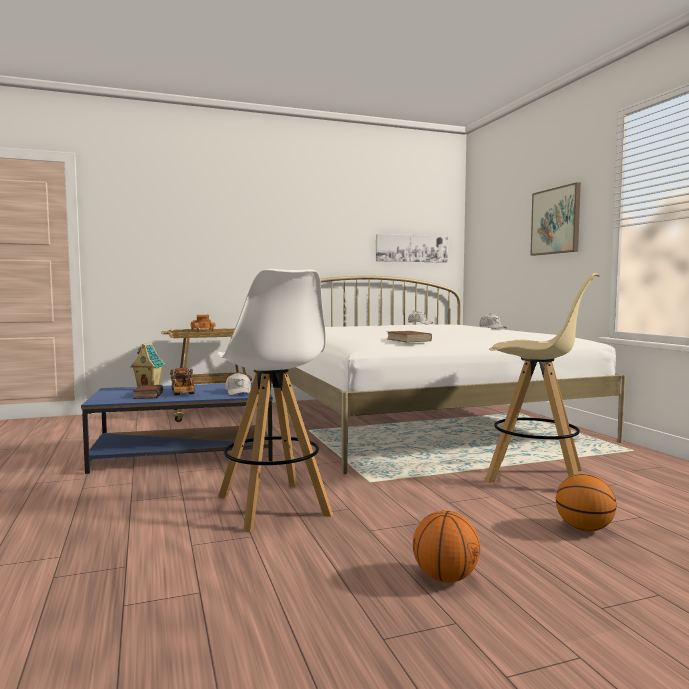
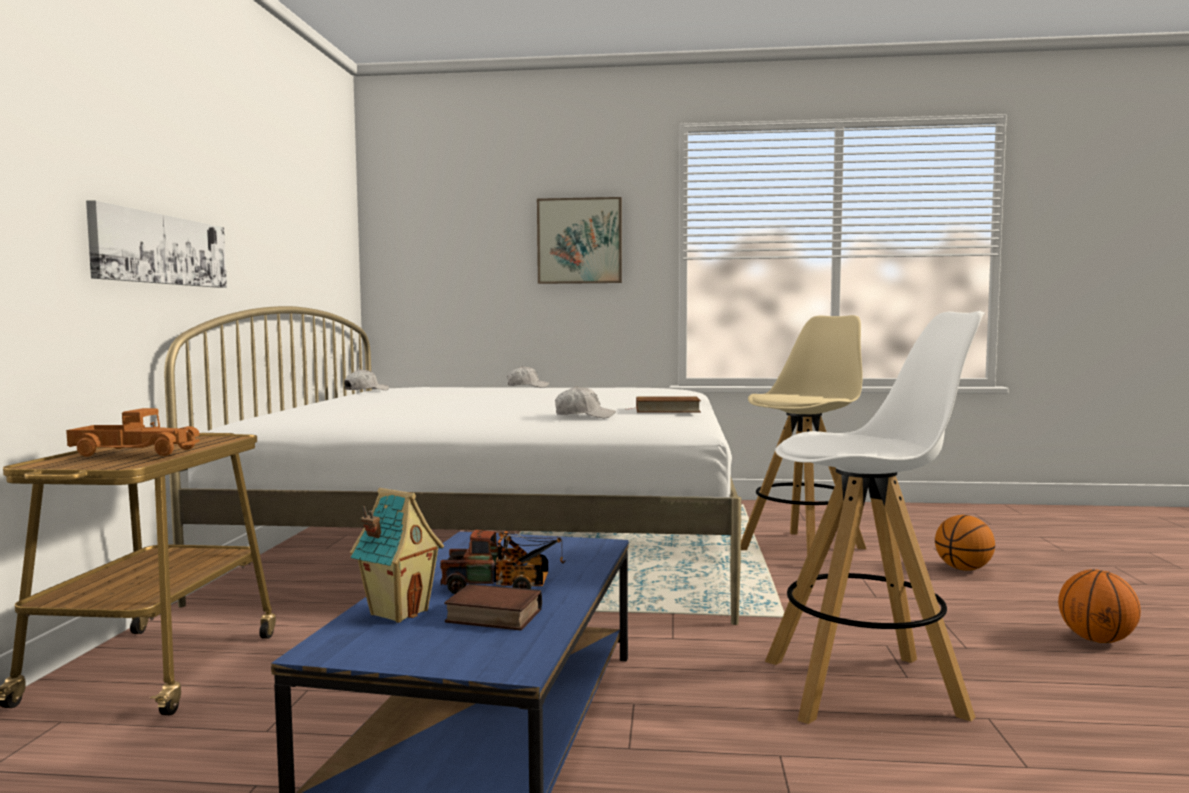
camera: 65 degrees left, 0 degrees up
(239, 392) = (554, 552): white cap -> white cap (584, 416)
(411, 248) = (320, 258): picture -> picture (160, 249)

